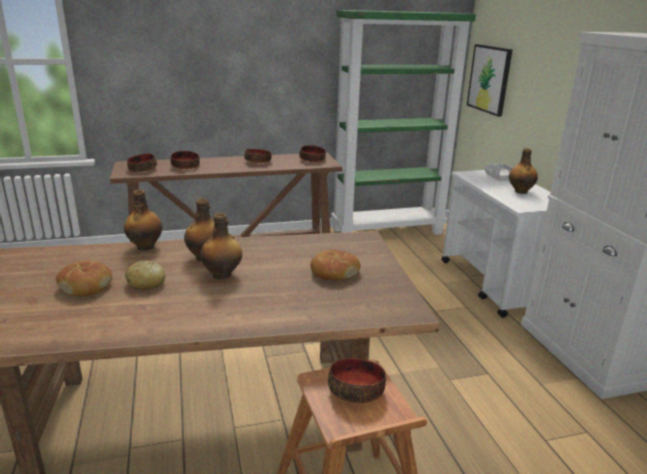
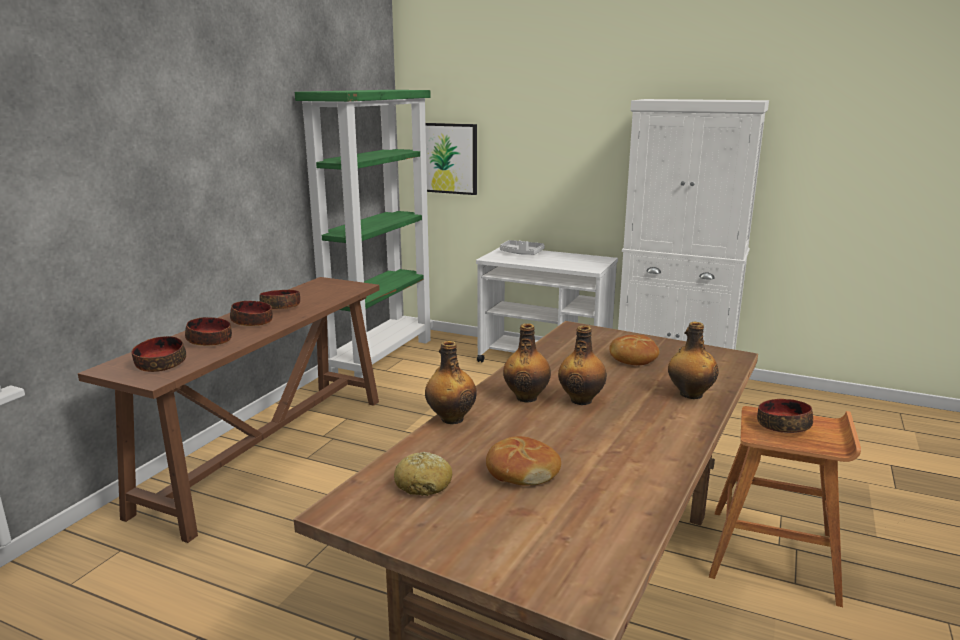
camera: 50 degrees left, 5 degrees down
(146, 283) = (556, 438): bread -> bread (424, 484)
(312, 160) = (331, 287): bowl -> bowl (252, 322)
(520, 191) = (559, 259): bottle -> bottle (690, 394)

